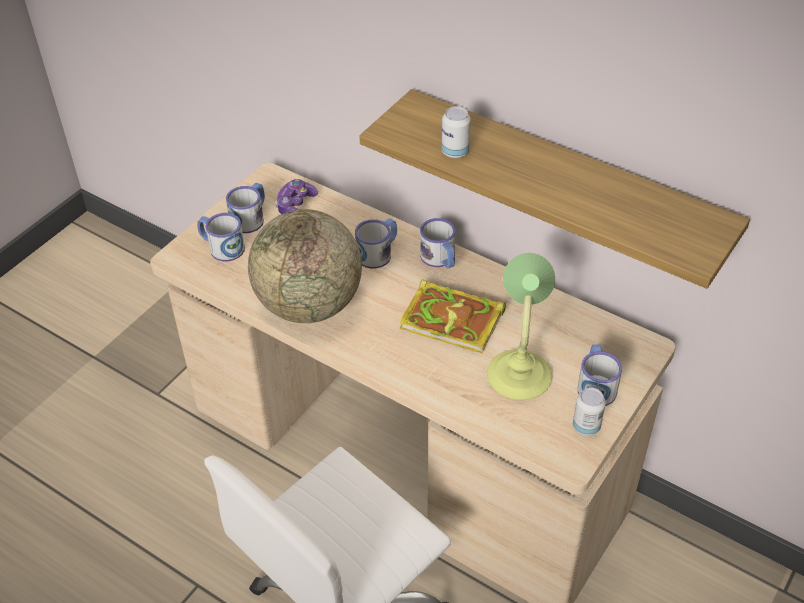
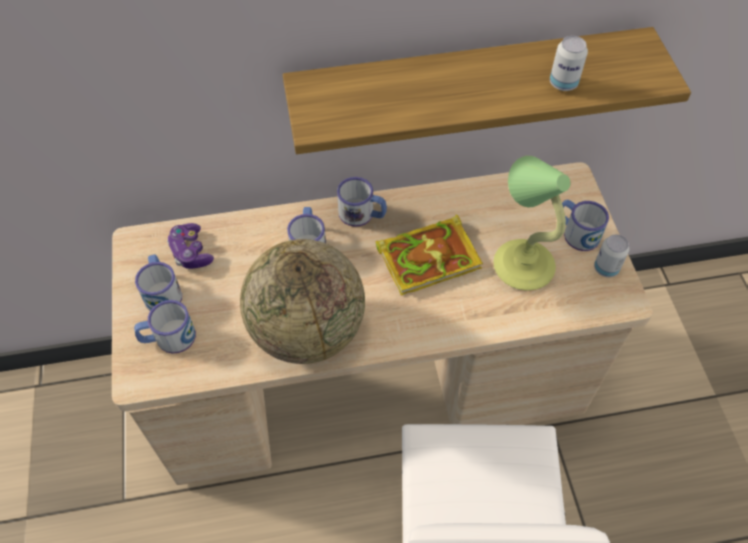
camera: 45 degrees left, 10 degrees up
(455, 152) = (394, 108): can -> can (563, 83)

